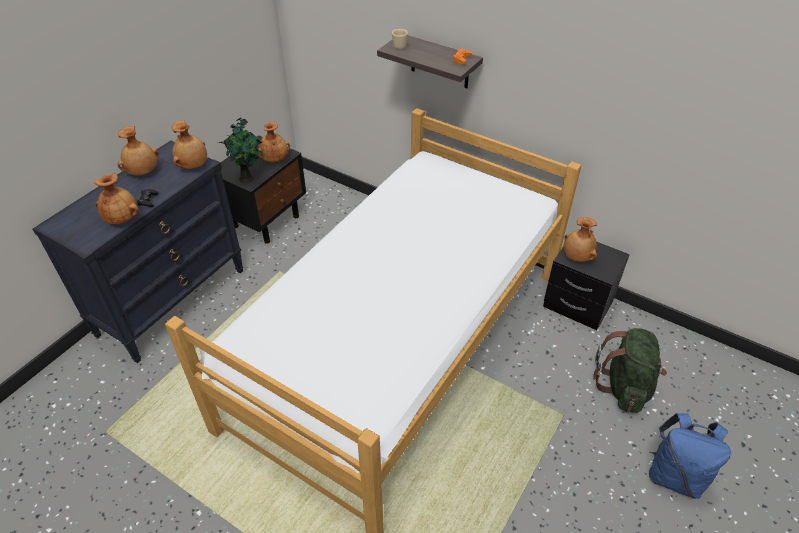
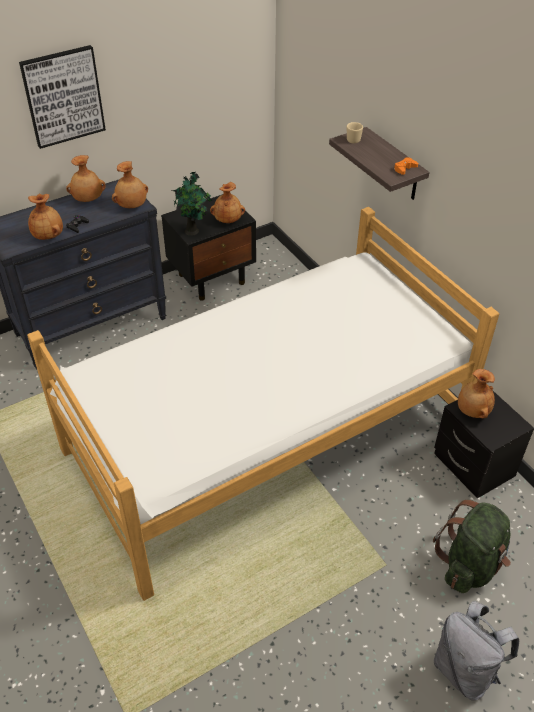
camera: 25 degrees right, 0 degrees up
(92, 67) = (63, 96): none -> picture
(674, 475) = (465, 670): blue backpack -> grey backpack

